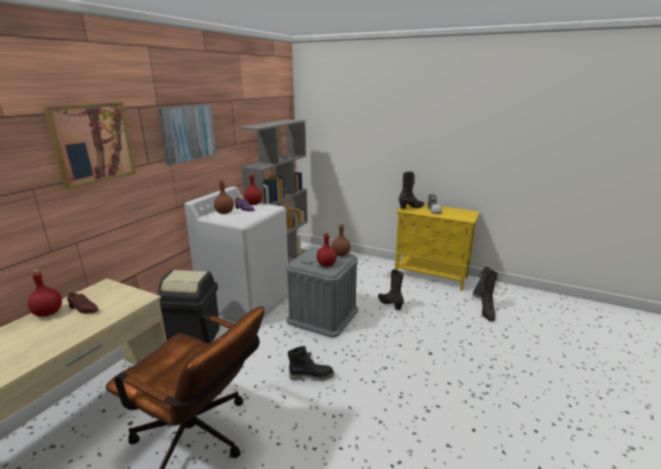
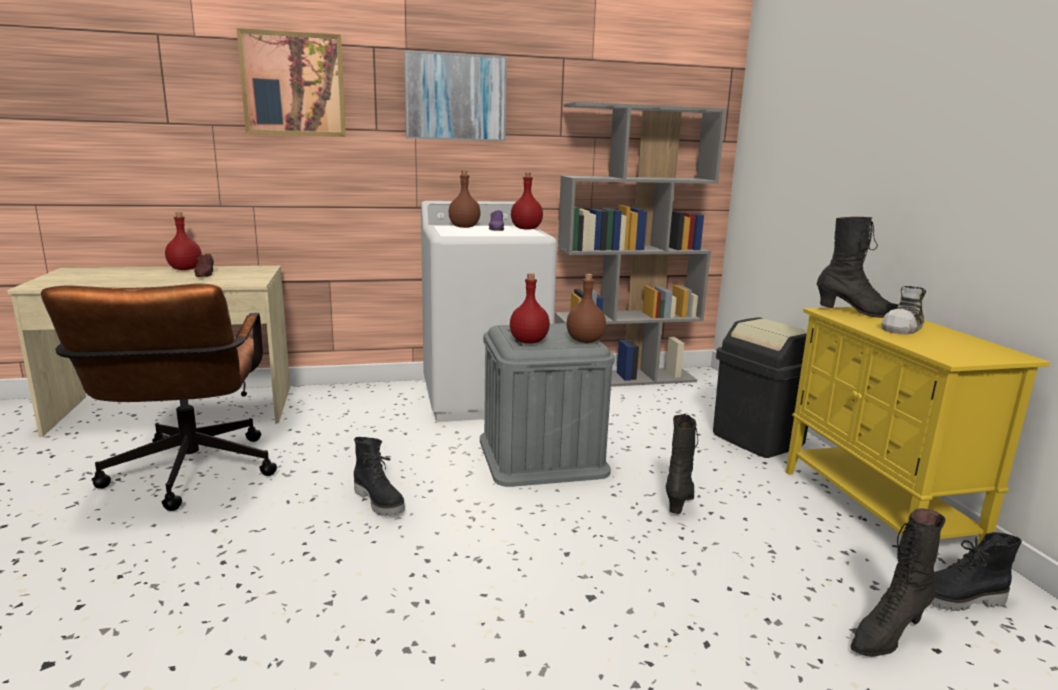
camera: 50 degrees right, 5 degrees down
(194, 337) = (368, 401): black trash can -> black trash can (758, 439)

